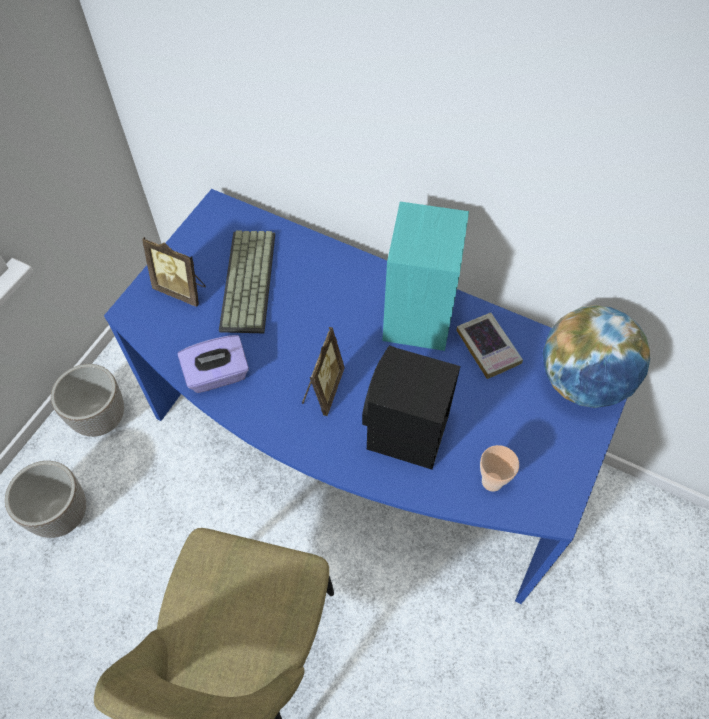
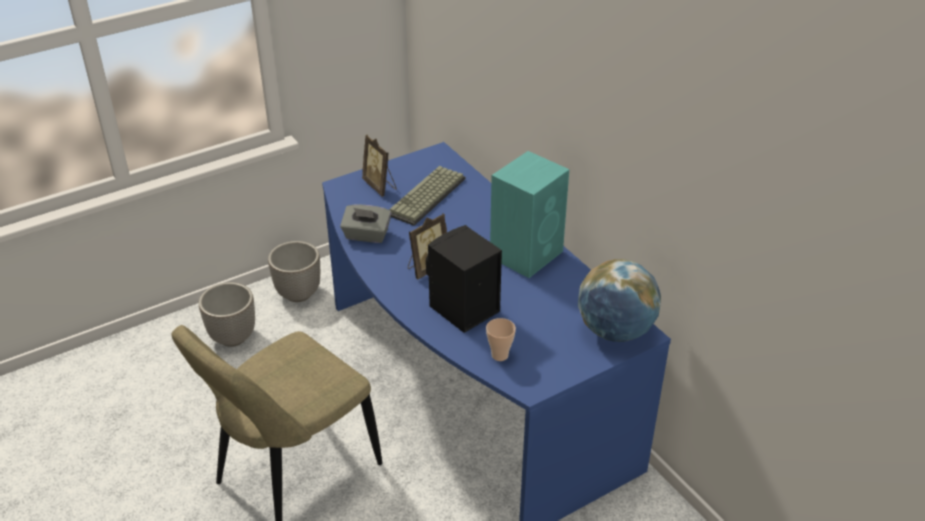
camera: 30 degrees right, 20 degrees down
(217, 375) = (366, 235): purple tissue box -> grey tissue box
(488, 348) = (561, 288): book -> none

